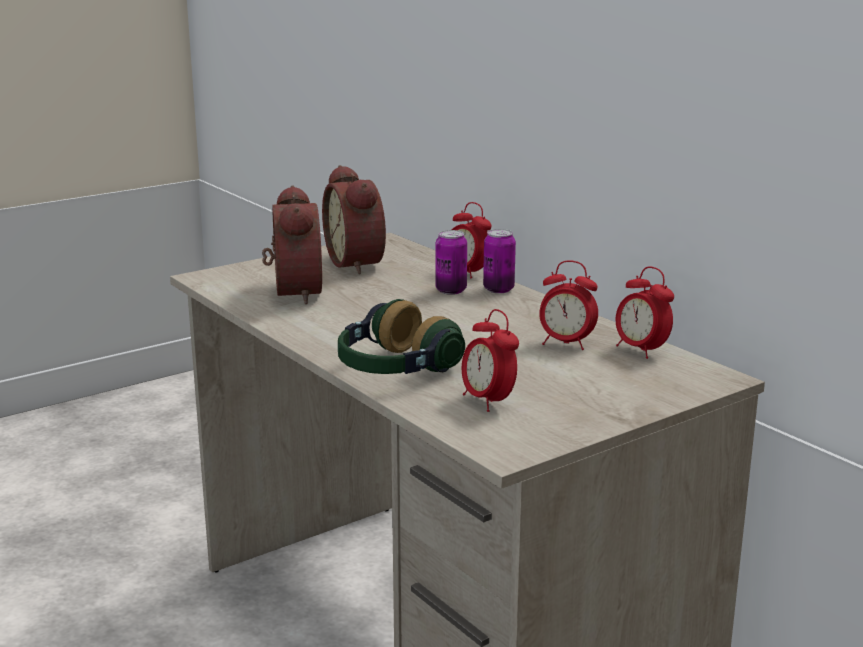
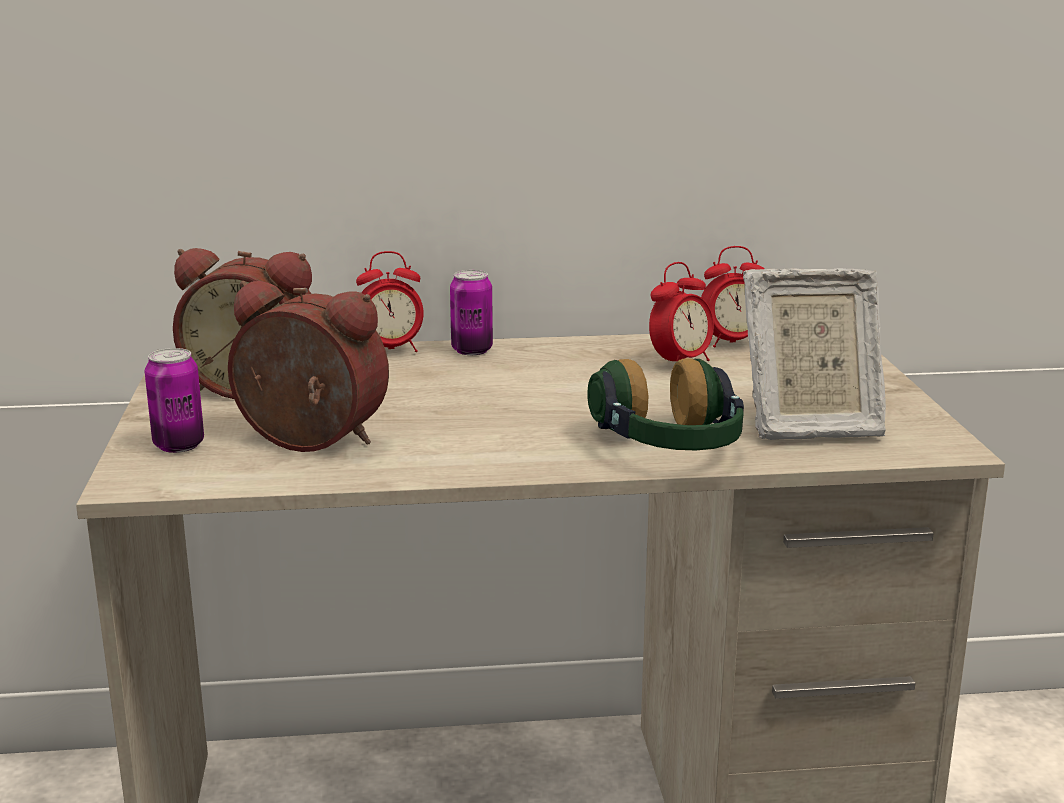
camera: 60 degrees left, 0 degrees up
(451, 290) = (440, 369): can -> can (179, 445)
(488, 401) = (808, 426): alarm clock -> picture frame

